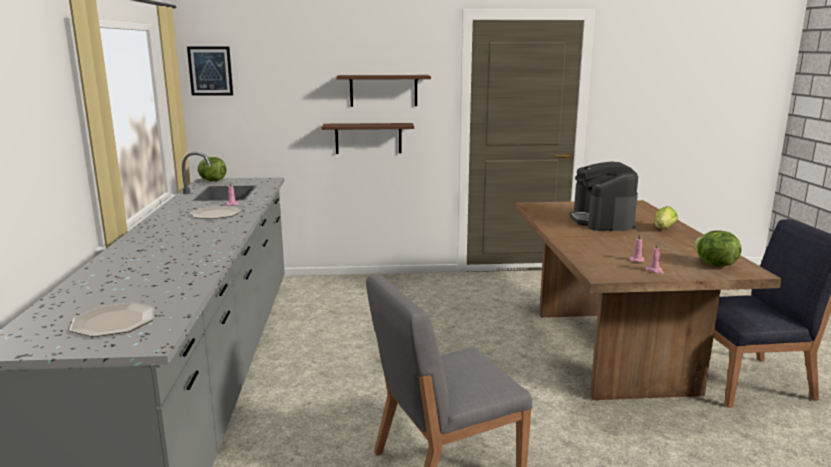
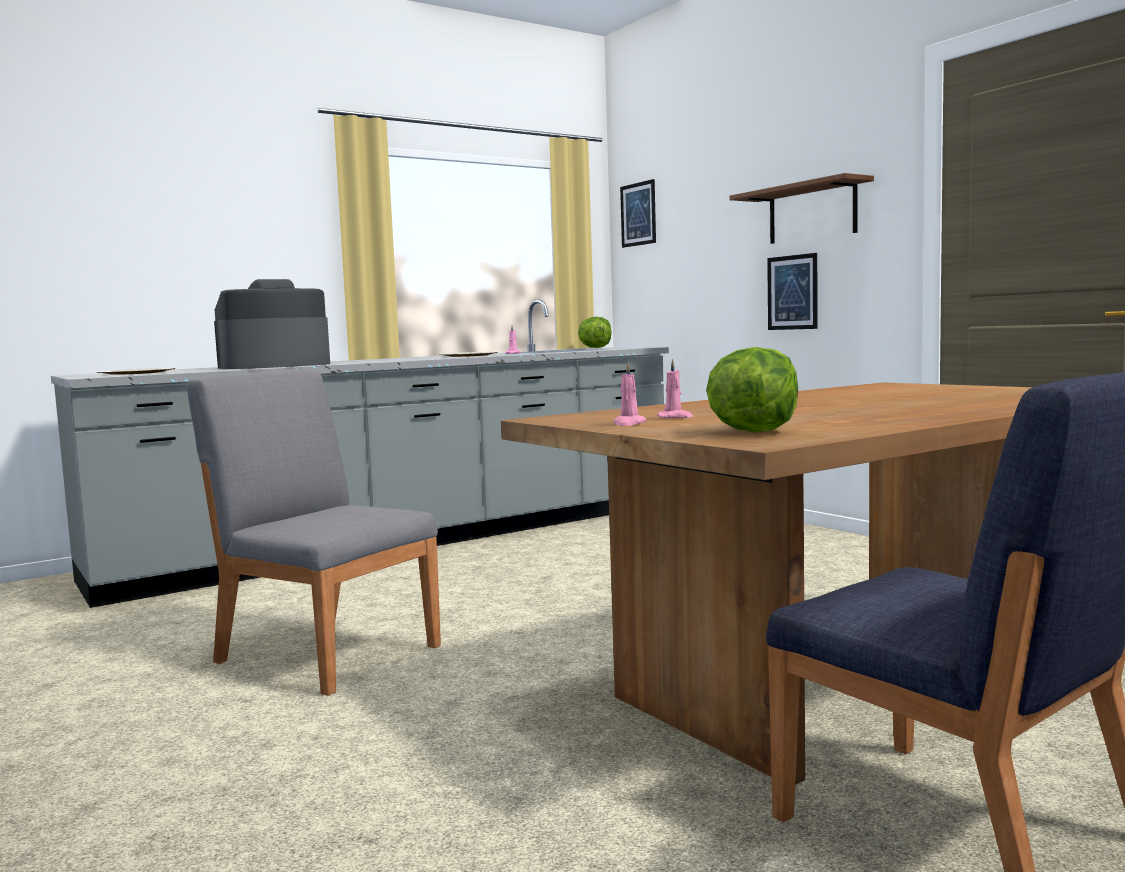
camera: 60 degrees right, 10 degrees down
(368, 138) = (792, 292): brown shelf -> picture
(602, 220) = (895, 397): coffee machine -> coffee machine (274, 366)
(663, 229) = (943, 408): lettuce -> none

